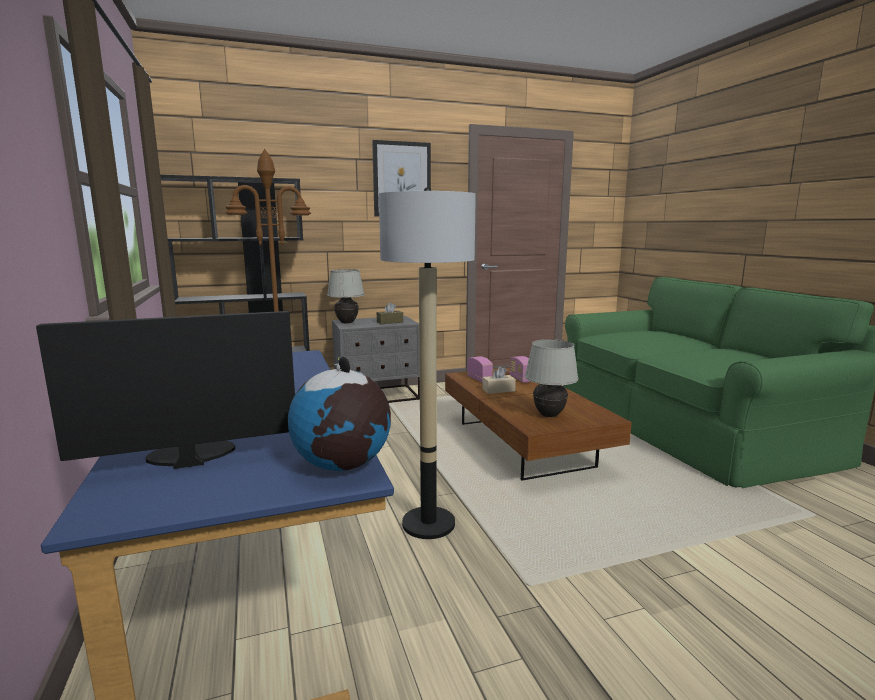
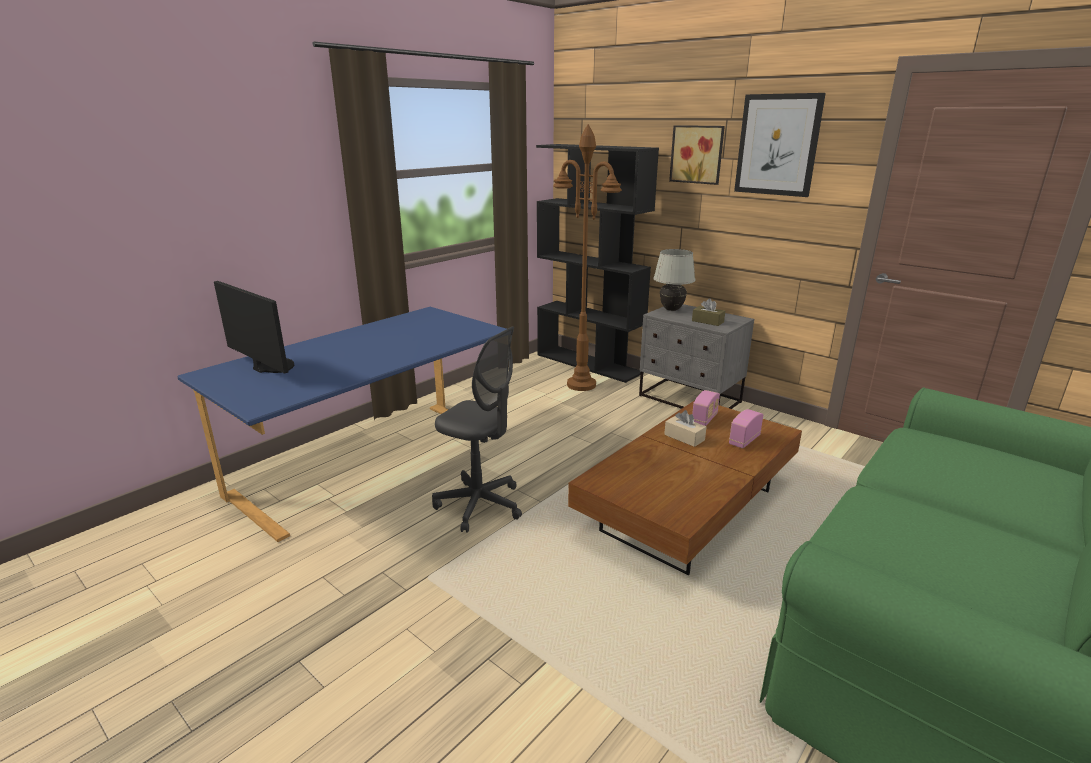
camera: 60 degrees right, 10 degrees up
(335, 187) = (697, 154): none -> picture
(343, 466) = (270, 401): globe -> none
(429, 523) = (480, 505): floor lamp -> grey office chair
(549, 415) = (641, 482): white table lamp -> none

